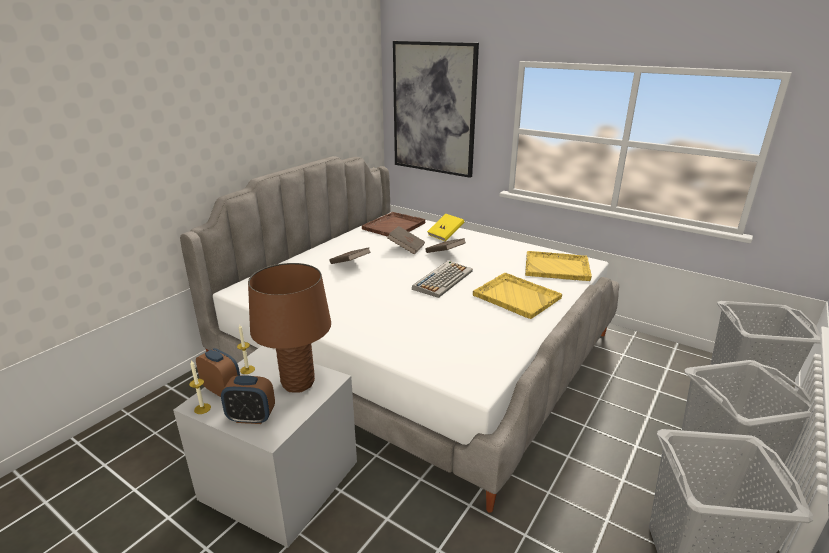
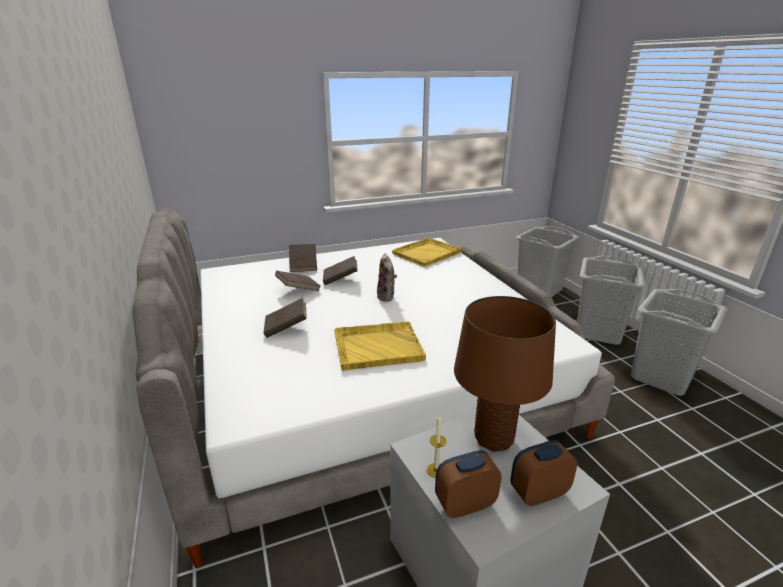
camera: 55 degrees left, 0 degrees up
(202, 408) = (495, 534): candle -> none
(251, 417) = (538, 493): alarm clock -> alarm clock turned 150 degrees counterclockwise
(394, 226) = (239, 278): brown tray -> none
(434, 109) = (225, 134): picture -> none
(443, 279) = (387, 297): keyboard -> plush toy
(445, 235) = (303, 266): yellow book -> brown book
(516, 296) = (452, 282): yellow tray -> yellow tray (377, 346)

